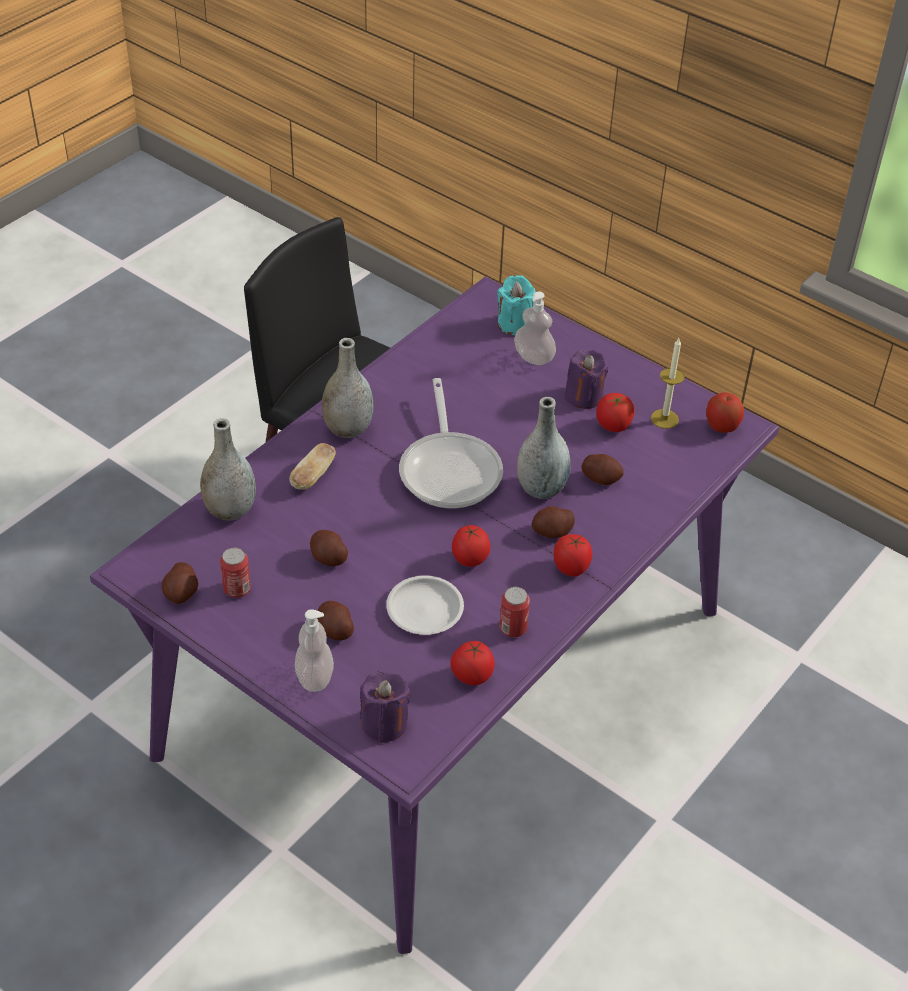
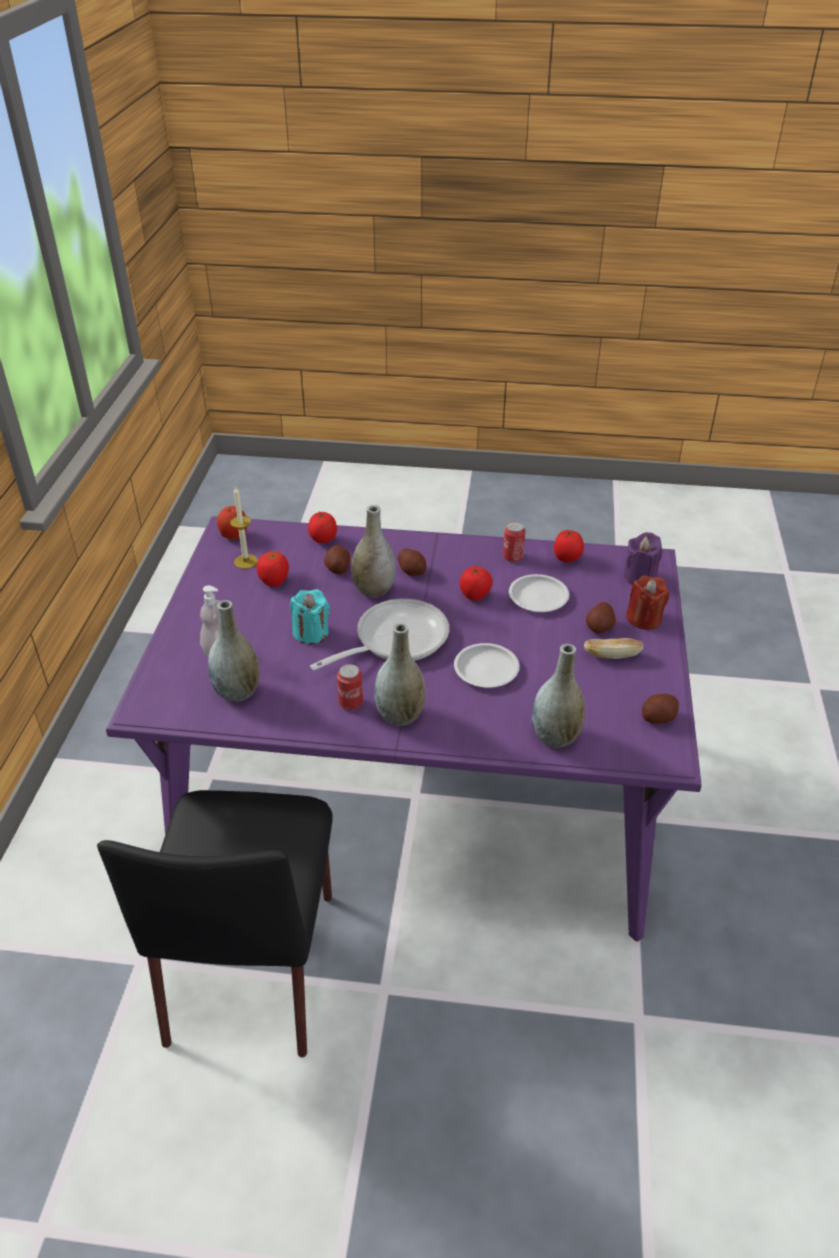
camera: 120 degrees left, 5 degrees down
(237, 589) = (621, 690): can -> can (351, 703)
(313, 476) = (472, 708): bread -> bread (611, 655)
(314, 677) = (644, 618): soap dispenser -> red candle
(328, 558) = (543, 660): potato -> none
(353, 511) = (486, 669): none -> white plate
(465, 350) = (237, 692): none -> grey vase
(515, 324) = (176, 677): turquoise candle -> turquoise candle (311, 633)
(571, 568) = (437, 553): tomato -> tomato (323, 540)
(583, 396) = (250, 606): purple candle -> none

